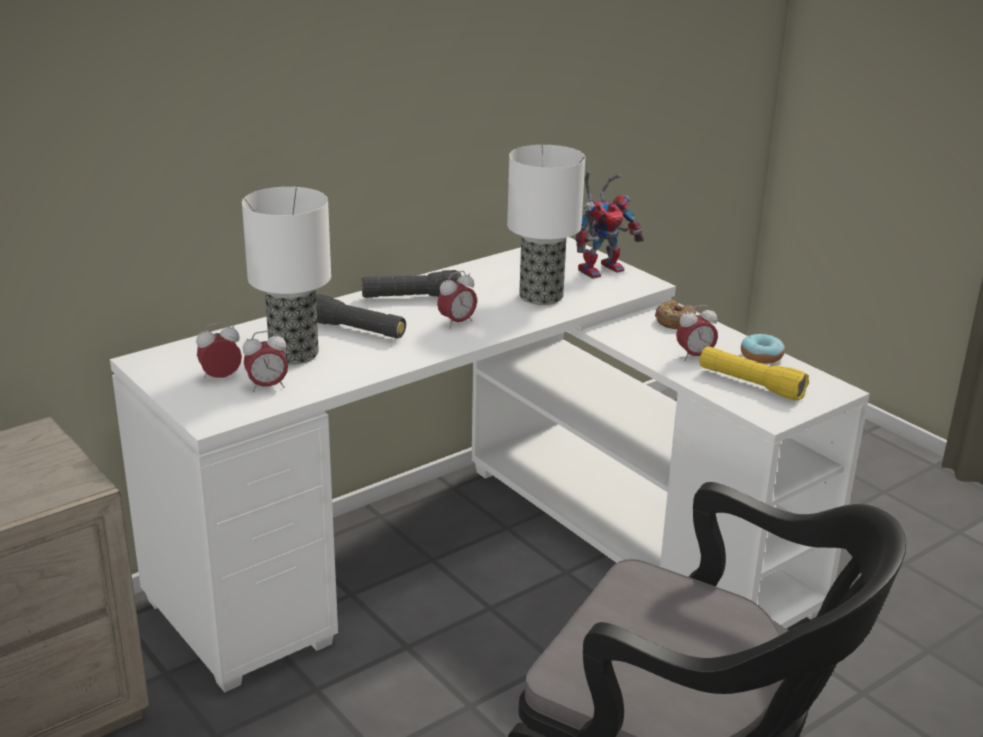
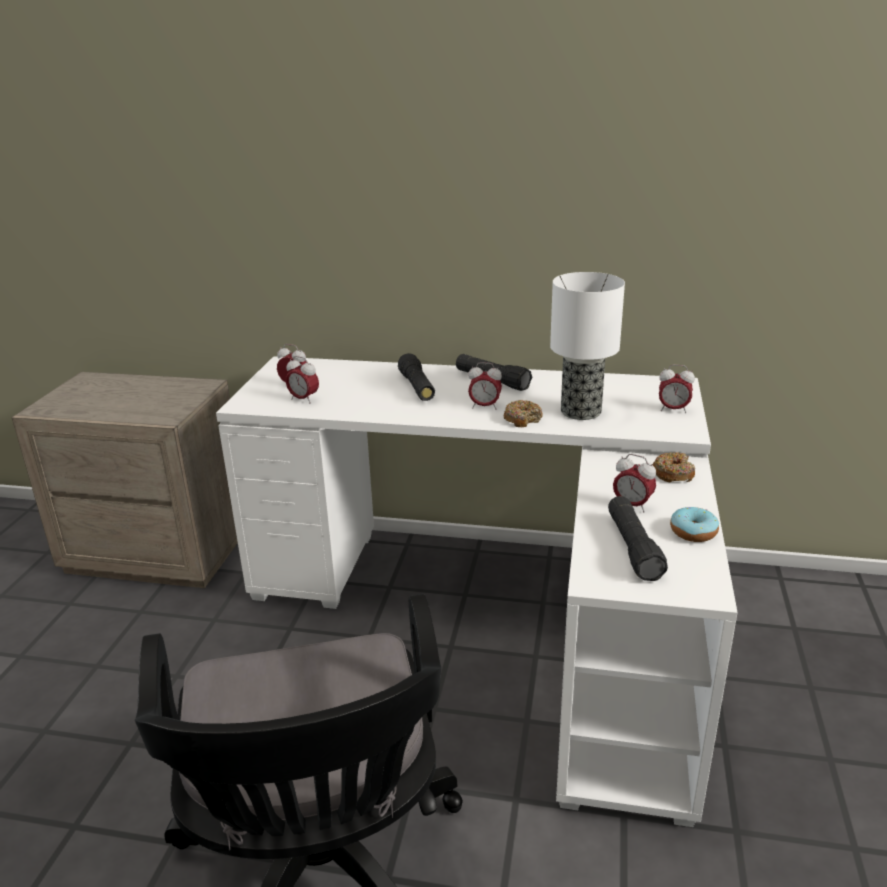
camera: 50 degrees right, 0 degrees up
(292, 354) = (354, 387): table lamp -> none
(511, 321) = (522, 419): none -> donut
(601, 268) = (673, 409): toy robot -> alarm clock
(750, 384) = (633, 548): yellow flashlight -> black flashlight

